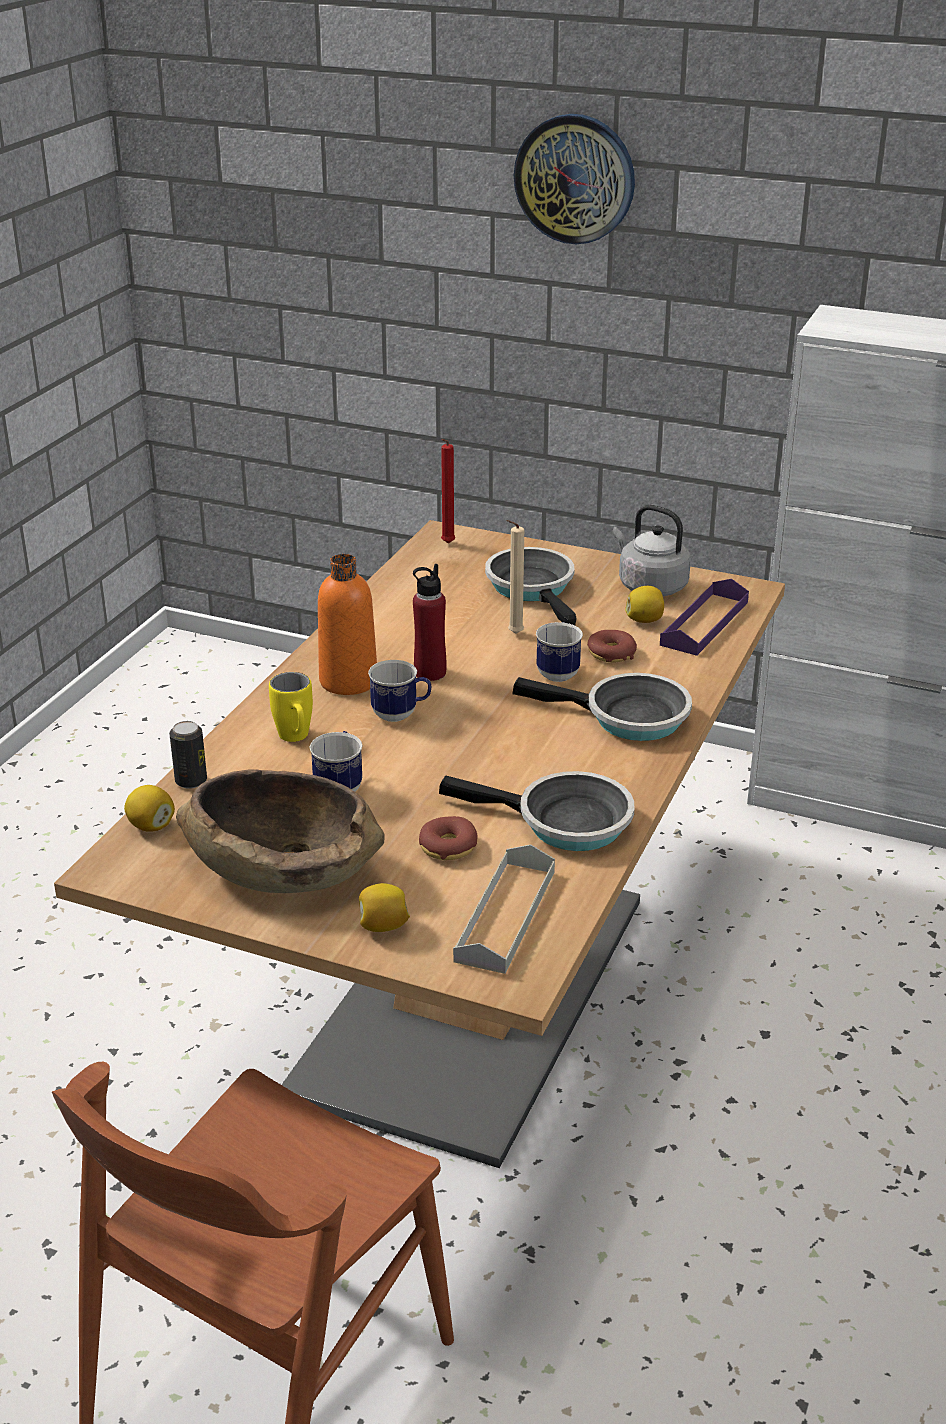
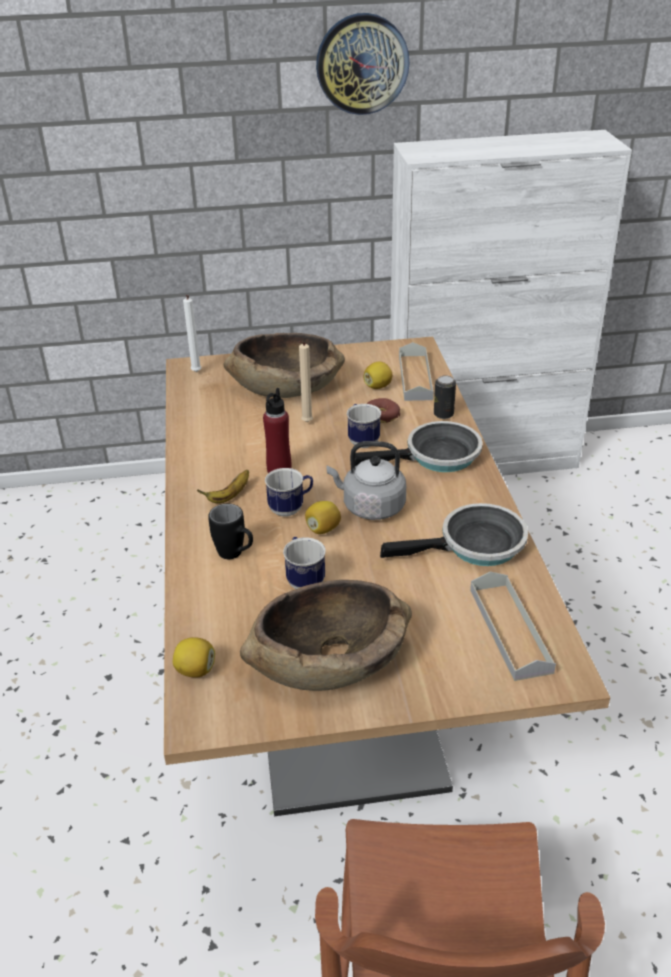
camera: 30 degrees left, 5 degrees up
(191, 781) = (190, 619): can -> can (443, 414)
(296, 739) = (236, 555): yellow mug -> black mug
(348, 681) = (229, 496): orange bottle -> banana
(383, 926) = (442, 675): lemon -> lemon (323, 529)
(447, 544) = (196, 373): red candle -> white candle
(448, 847) = (422, 595): donut -> none
(533, 588) = (286, 386): frying pan -> brown bowl
(575, 179) = (202, 80): wall clock -> wall clock (362, 64)
(649, 586) = (357, 362): grey kettle -> grey kettle (370, 507)
(704, 623) = (415, 377): purple tray -> grey tray

